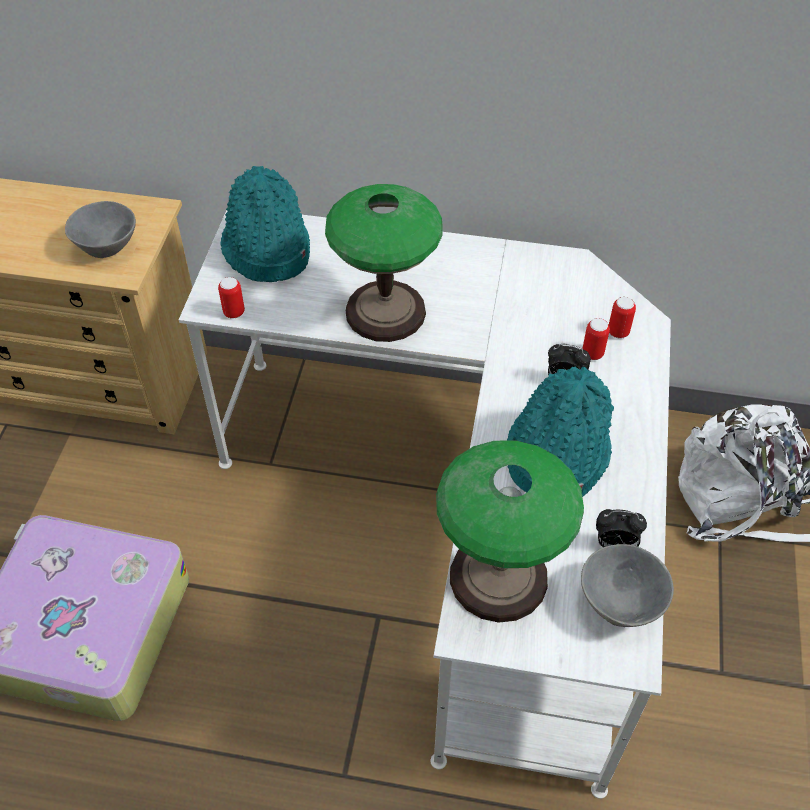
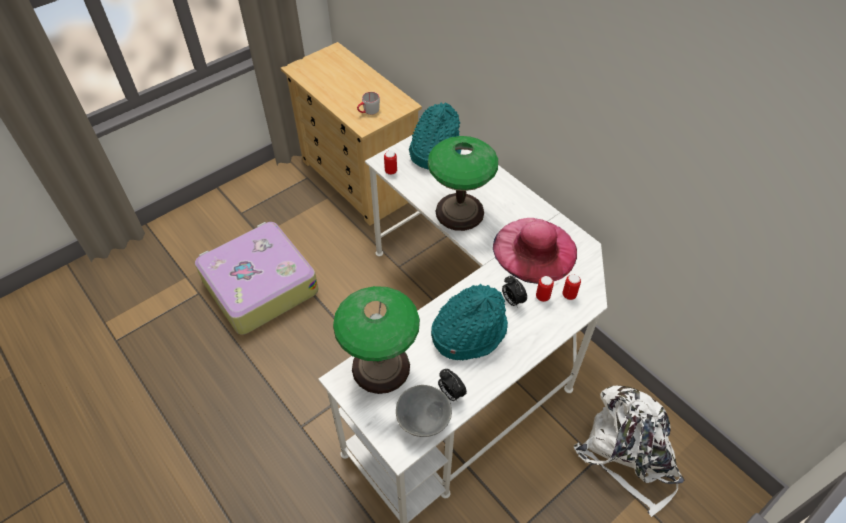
camera: 40 degrees right, 0 degrees up
(108, 248) = (368, 111): grey bowl -> grey mug
(525, 302) = (535, 249): none -> pink hat

